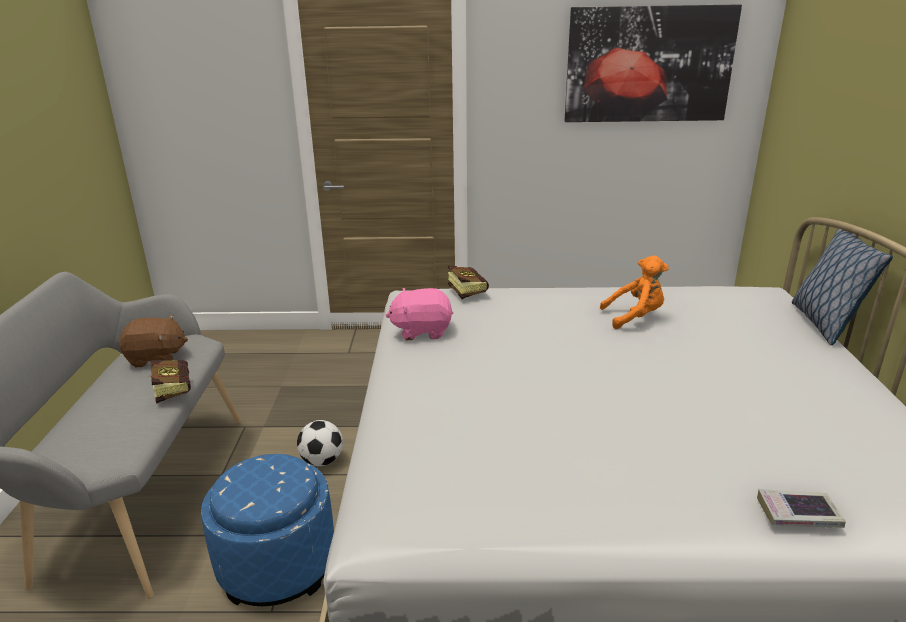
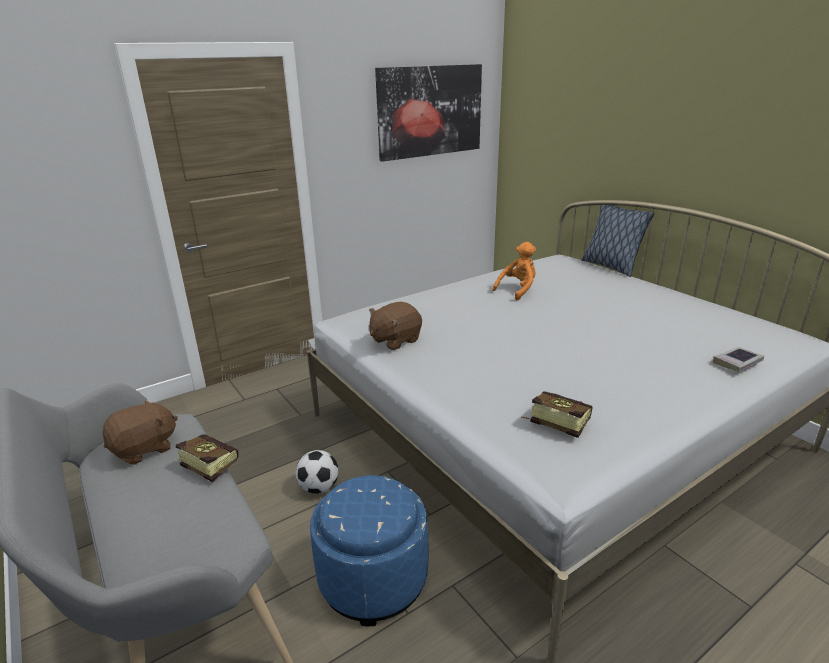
camera: 35 degrees left, 0 degrees up
(421, 331) = (395, 340): pink plush toy -> brown plush toy
(465, 291) = (385, 305): book -> book (553, 423)

